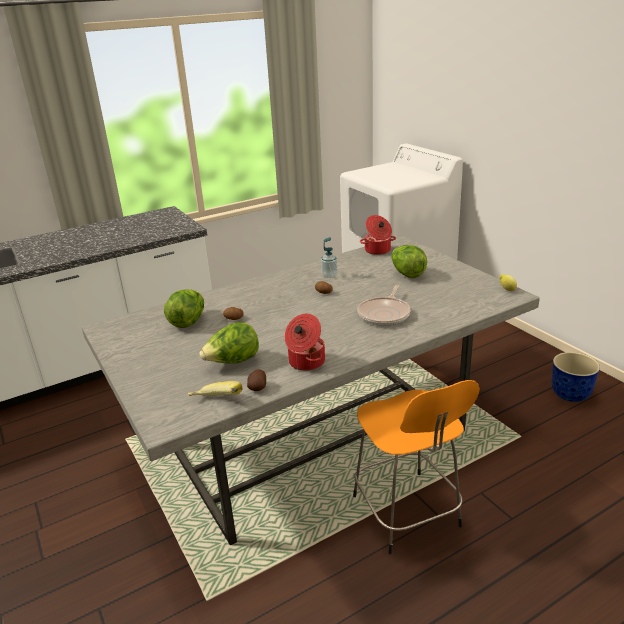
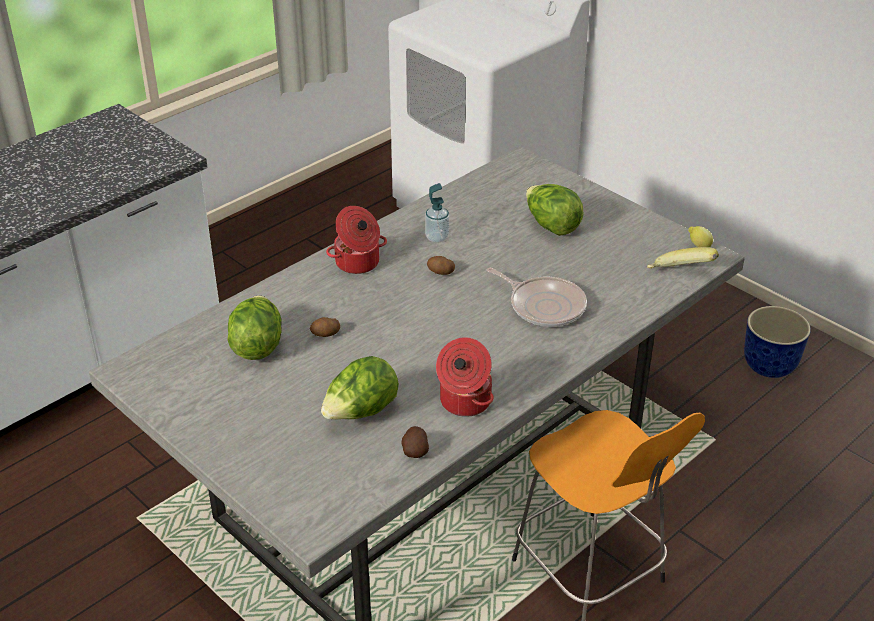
camera: 15 degrees left, 10 degrees up
(216, 404) = (369, 484): banana -> banana (679, 274)
(377, 251) = (492, 181): cooking pot -> cooking pot (358, 263)
(385, 314) = (544, 305): frying pan -> frying pan turned 60 degrees counterclockwise

